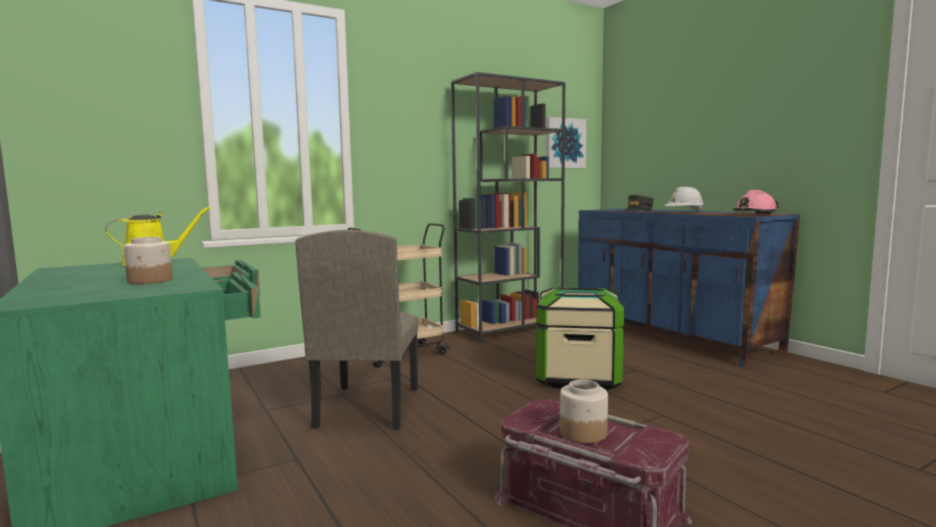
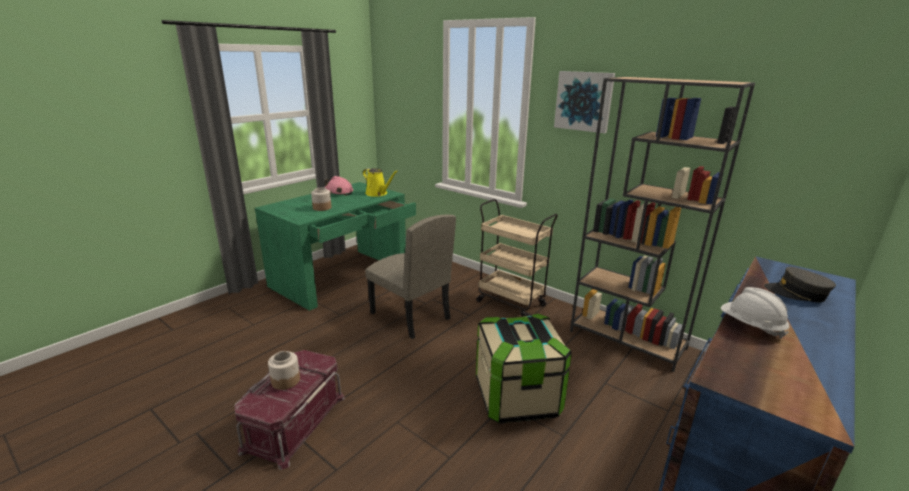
camera: 70 degrees right, 15 degrees up
(367, 407) = (409, 316): beige chair -> beige chair turned 120 degrees counterclockwise
(565, 143) = (807, 159): picture -> picture (583, 101)
(754, 214) = (776, 387): pink hard hat -> pink hard hat (338, 192)

